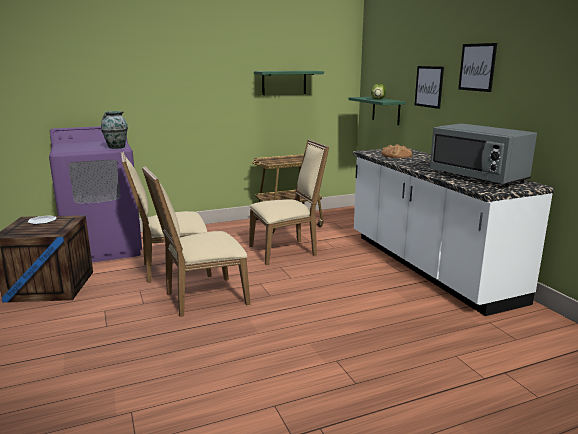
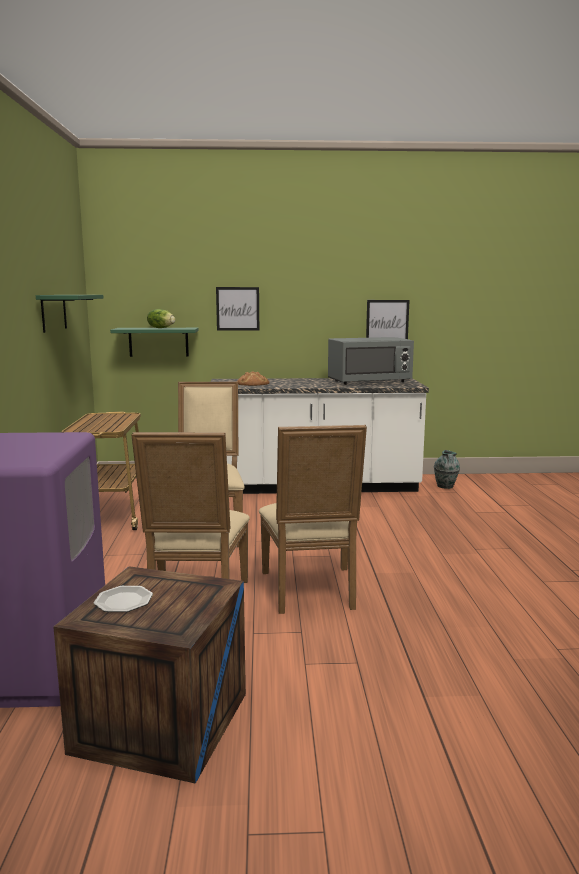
camera: 70 degrees left, 5 degrees down
(116, 147) = (68, 436): vase -> vase (445, 486)
(477, 67) = (307, 287): picture -> picture (387, 321)

